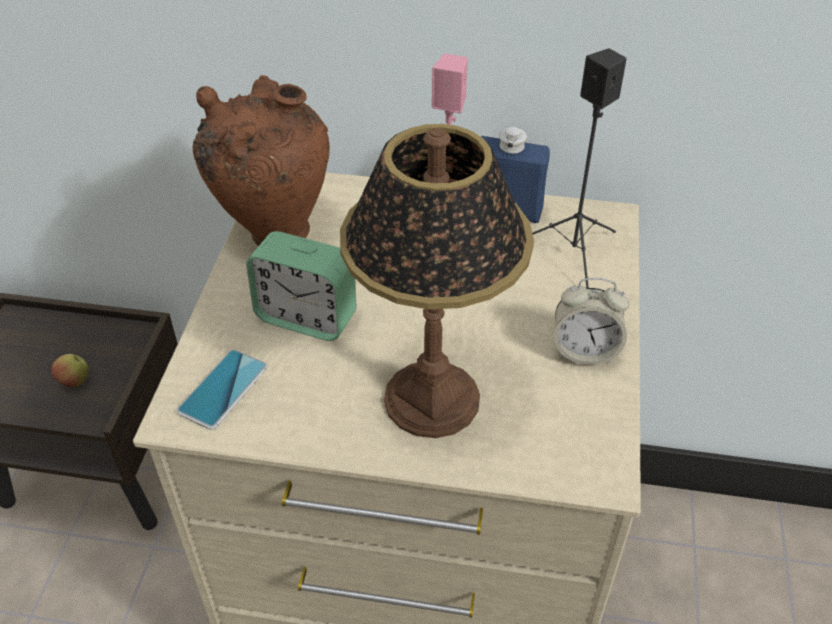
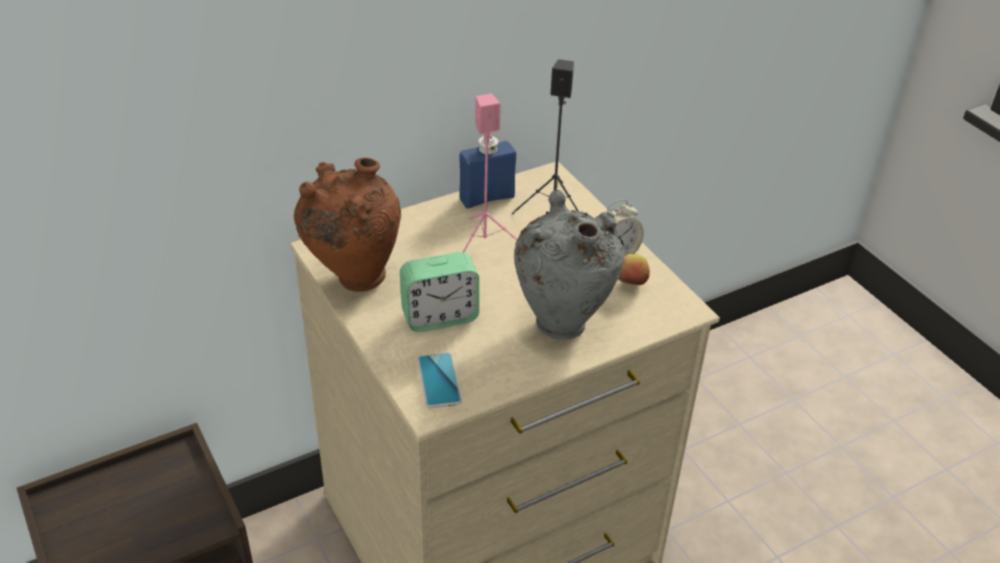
camera: 40 degrees left, 5 degrees down
(75, 382) = (167, 513): apple -> apple (631, 284)
(431, 398) = (562, 320): table lamp -> grey vase

